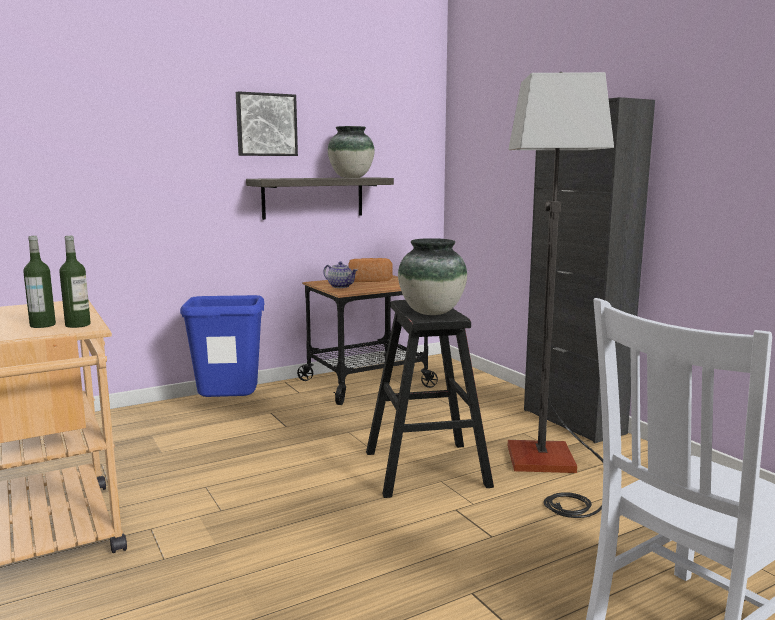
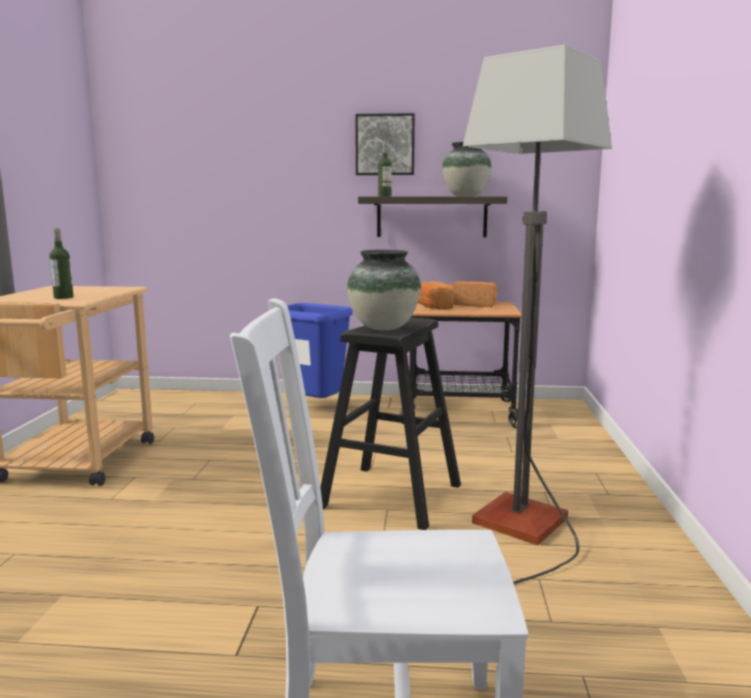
camera: 35 degrees right, 0 degrees up
(78, 325) = (79, 299): bottle -> bottle (384, 196)
(341, 286) = (432, 307): teapot -> bread
(573, 421) = (625, 496): black cabinet -> none

